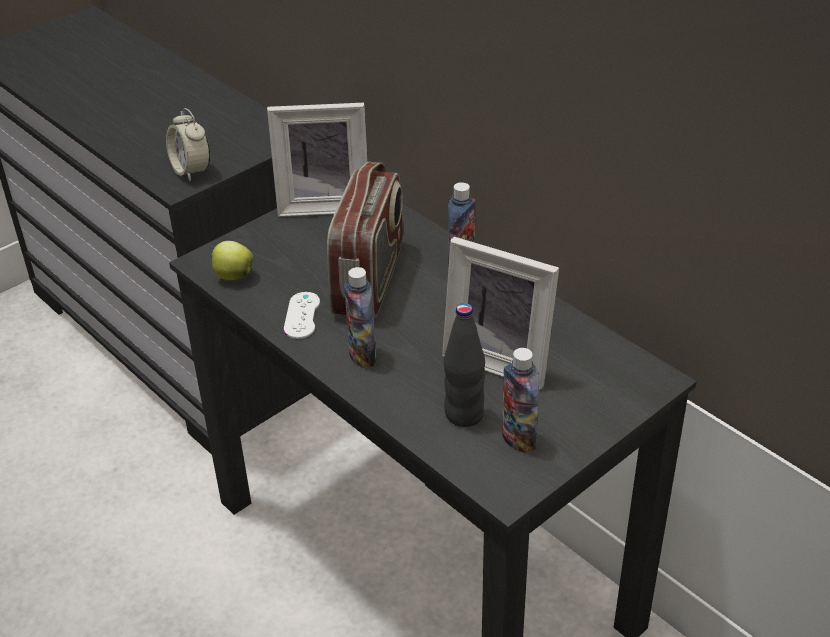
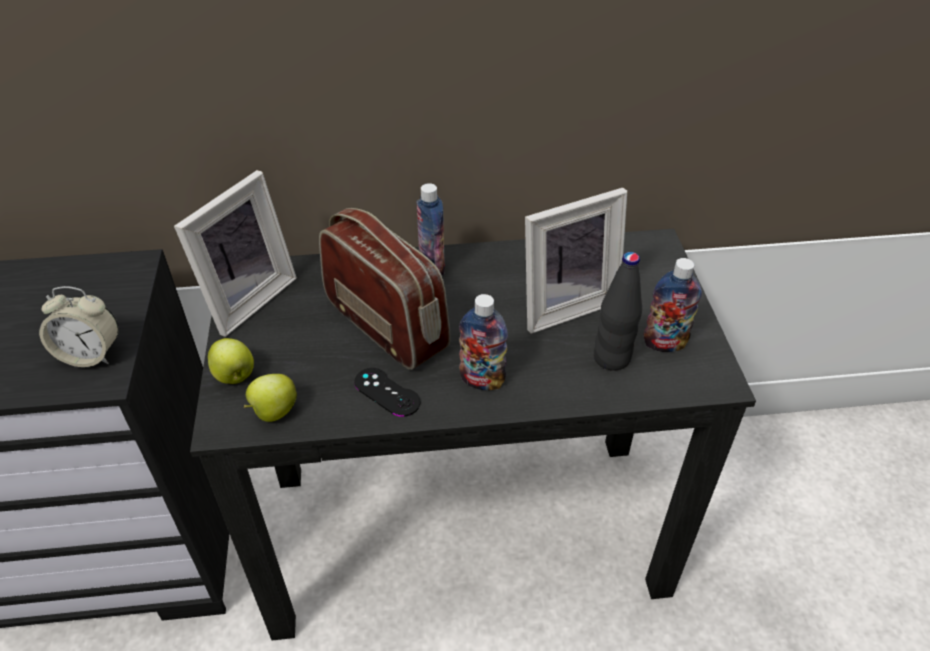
camera: 55 degrees left, 5 degrees up
(247, 242) = (235, 376): none -> apple
(302, 315) = (387, 392): white game controller -> black game controller

